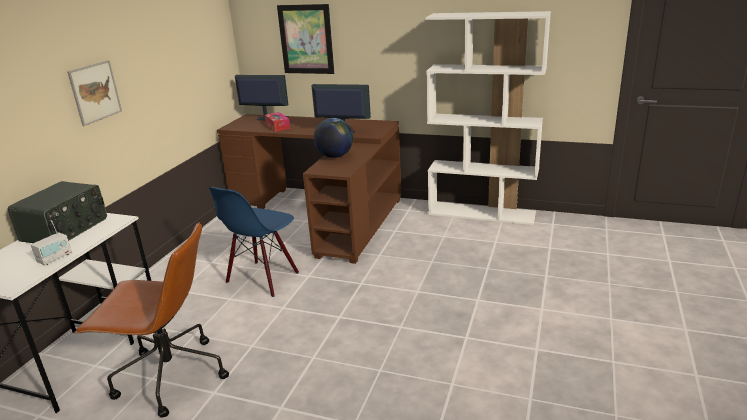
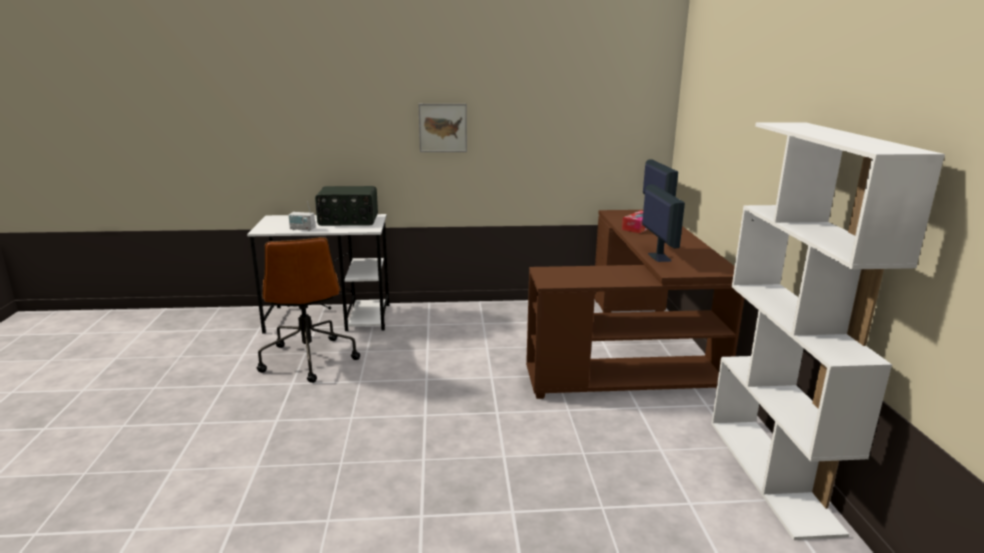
camera: 65 degrees right, 5 degrees down
(263, 278) = (470, 355): blue chair -> none
(306, 39) = (713, 133): picture -> none
(335, 156) = (593, 270): globe -> none

